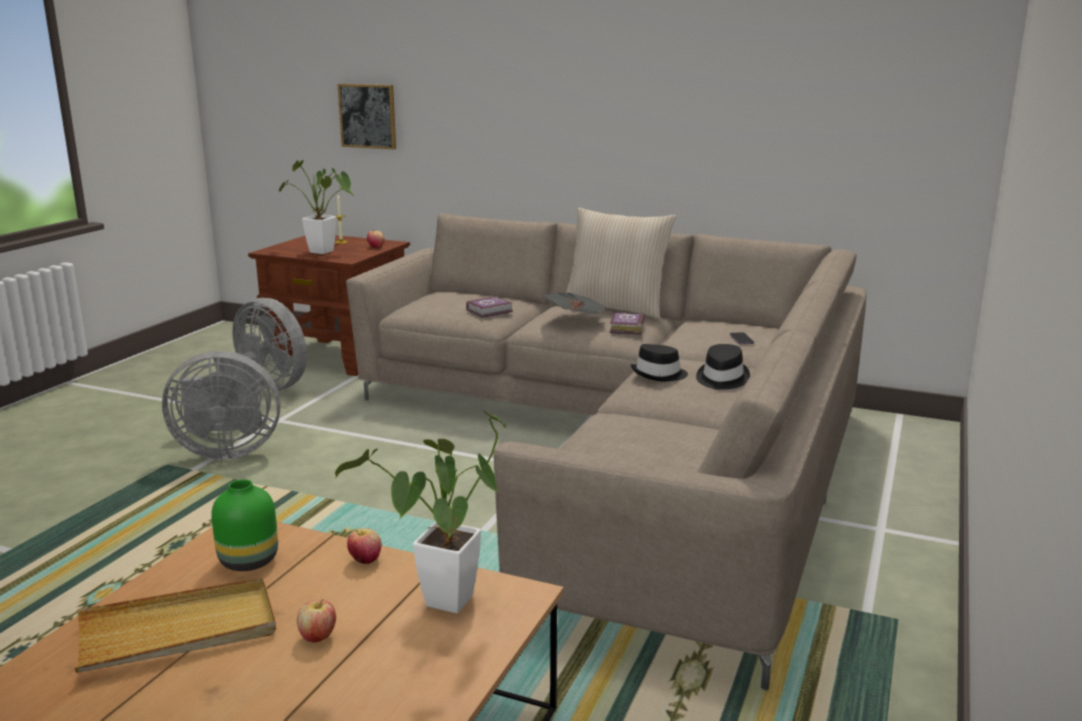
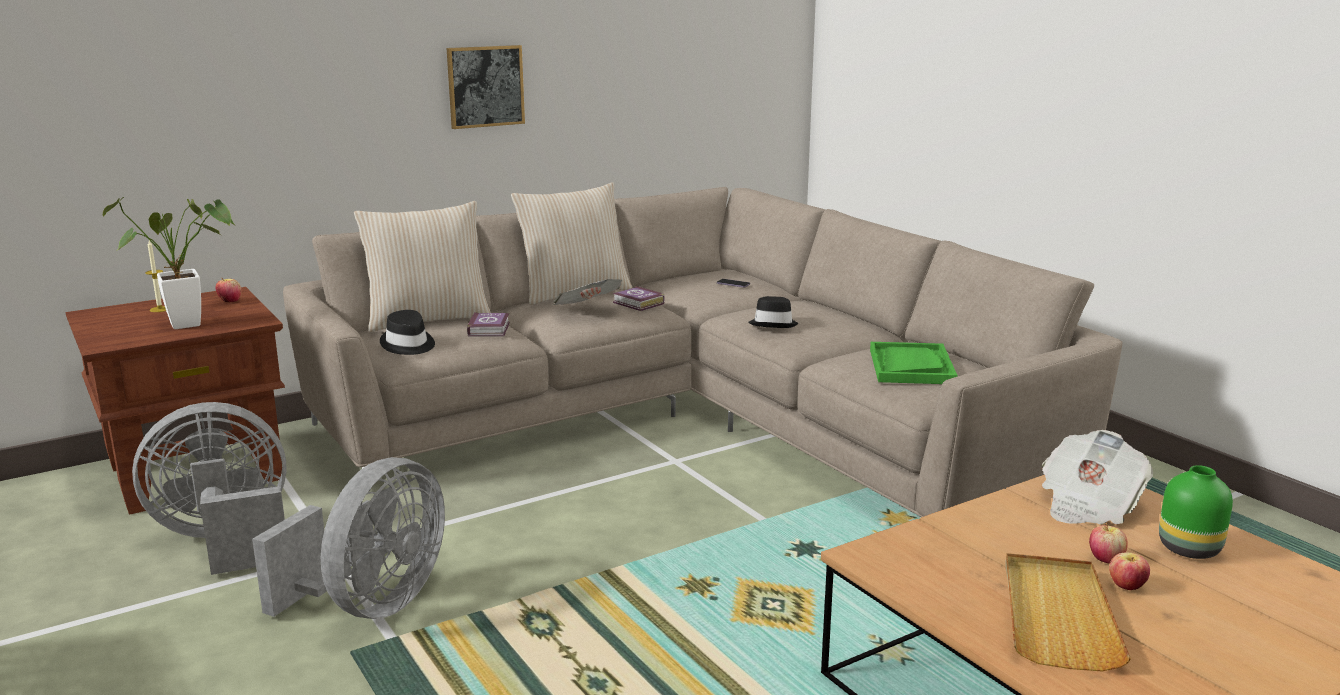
camera: 55 degrees left, 0 degrees up
(247, 561) = (942, 563): green vase -> green vase (1190, 550)
(365, 560) = (983, 515): apple -> apple (1126, 587)
(368, 116) = (153, 121): picture -> picture (485, 86)
(443, 607) = (1088, 505): potted plant -> newspaper
(484, 295) = (428, 319): none -> beige pillow
(637, 444) = (911, 366): none -> green tray
(721, 378) = (810, 312): black hat -> black hat (408, 345)

